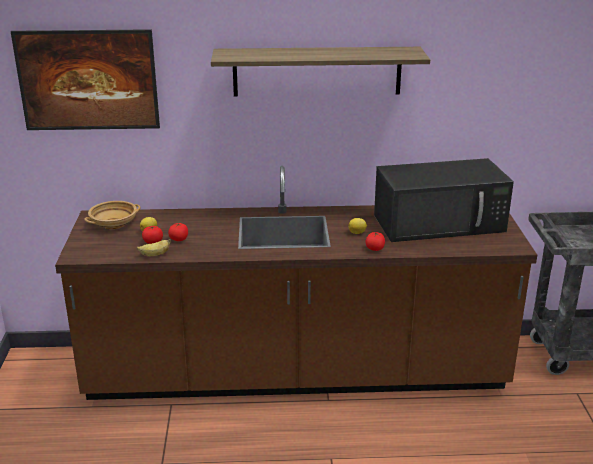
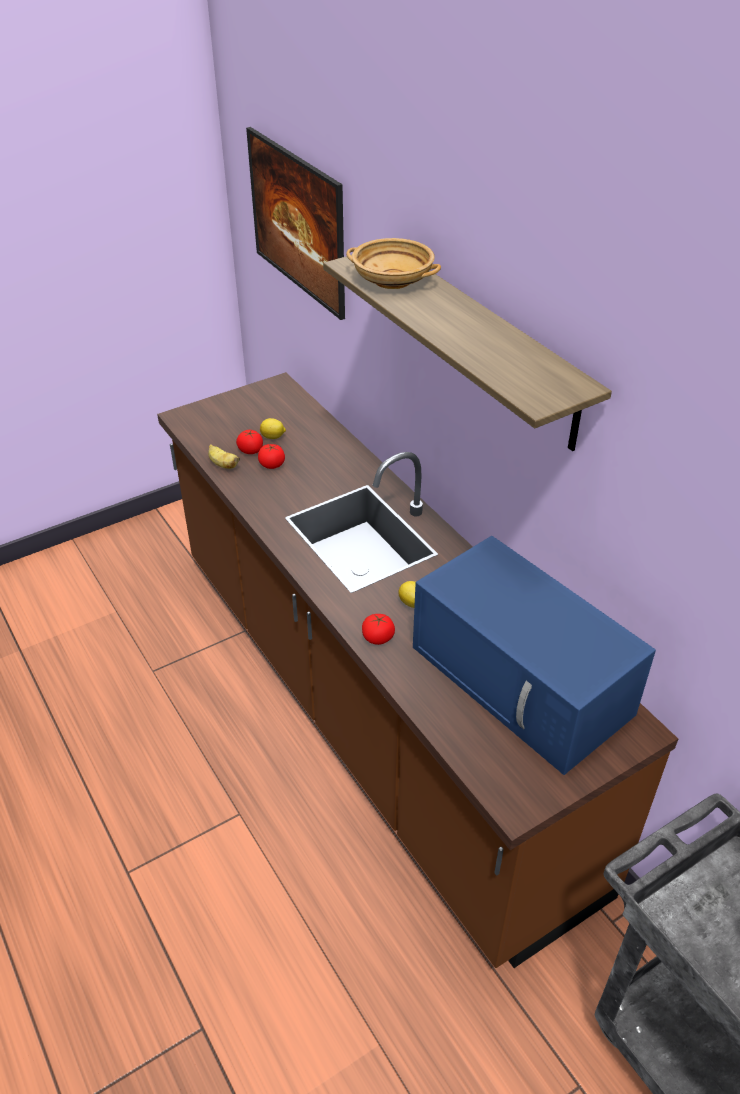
camera: 60 degrees right, 15 degrees up
(113, 224) = (270, 406): beige bowl -> beige bowl (391, 280)
(440, 223) = (524, 681): black microwave -> blue microwave

